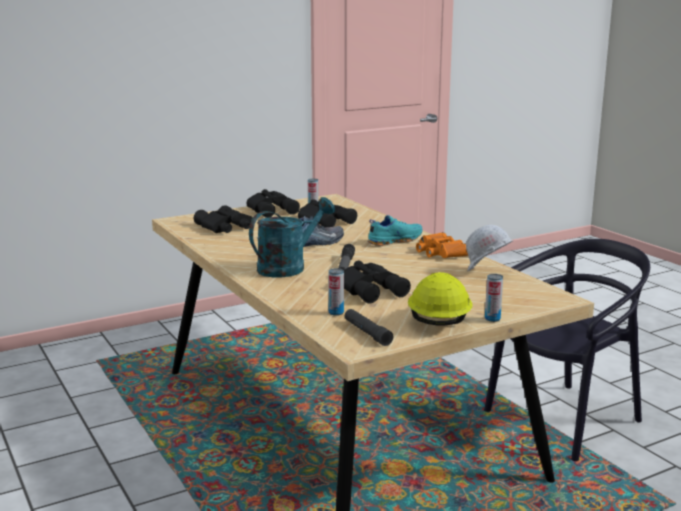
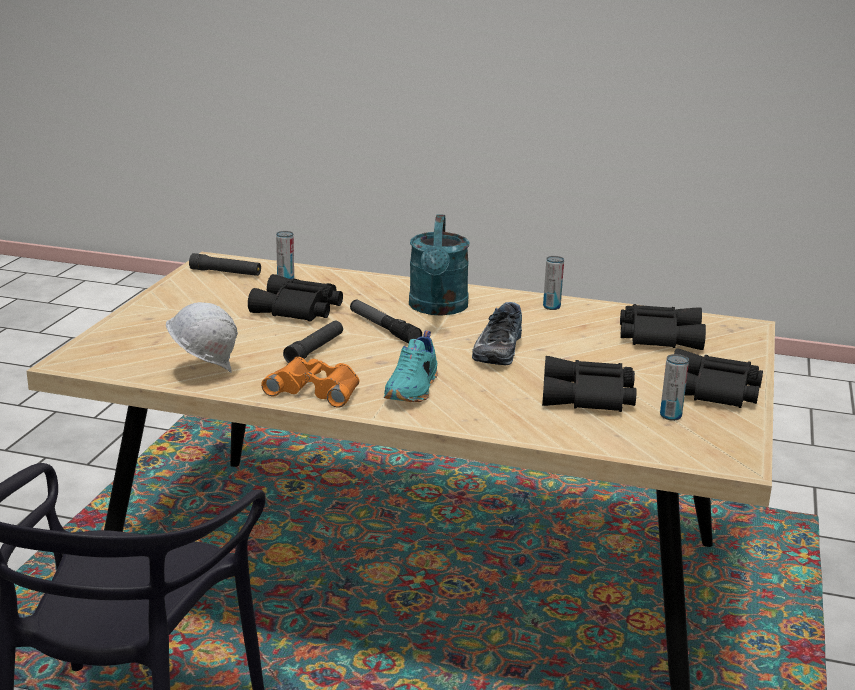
camera: 135 degrees right, 5 degrees up
(406, 267) = (315, 349): none -> black flashlight
(438, 322) = (176, 298): yellow hard hat -> none
(492, 319) = (127, 315): can -> can (551, 307)

